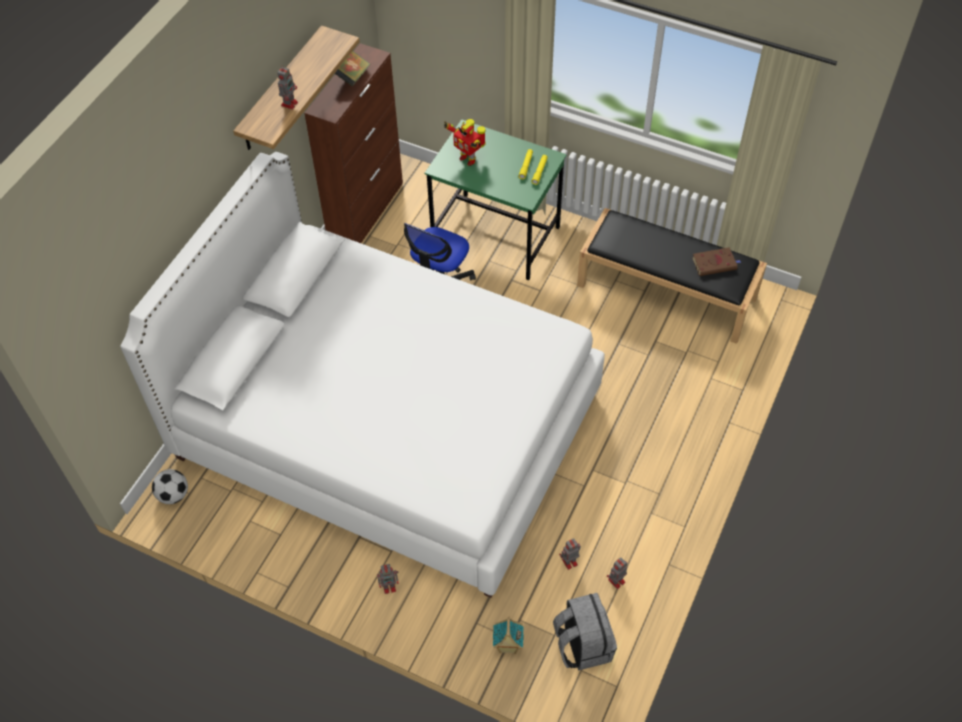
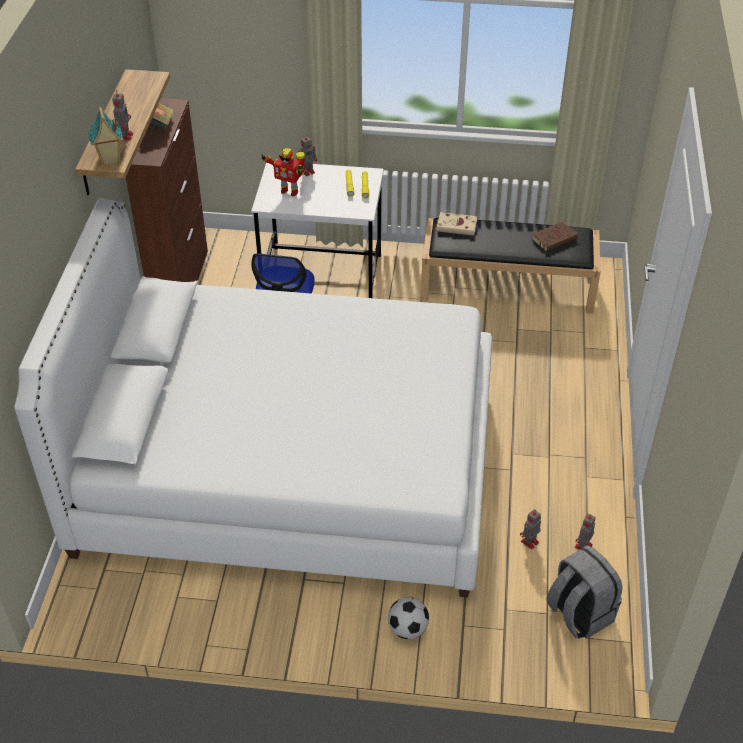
camera: 20 degrees left, 10 degrees down
(173, 495) = (79, 595): football -> football (408, 629)
(390, 586) = (357, 617): toy robot -> toy robot (308, 171)
(496, 236) = (322, 276): green desk -> white desk
(507, 646) = (505, 638): toy house -> toy house (110, 159)
(626, 226) = (458, 226): none -> beige book

